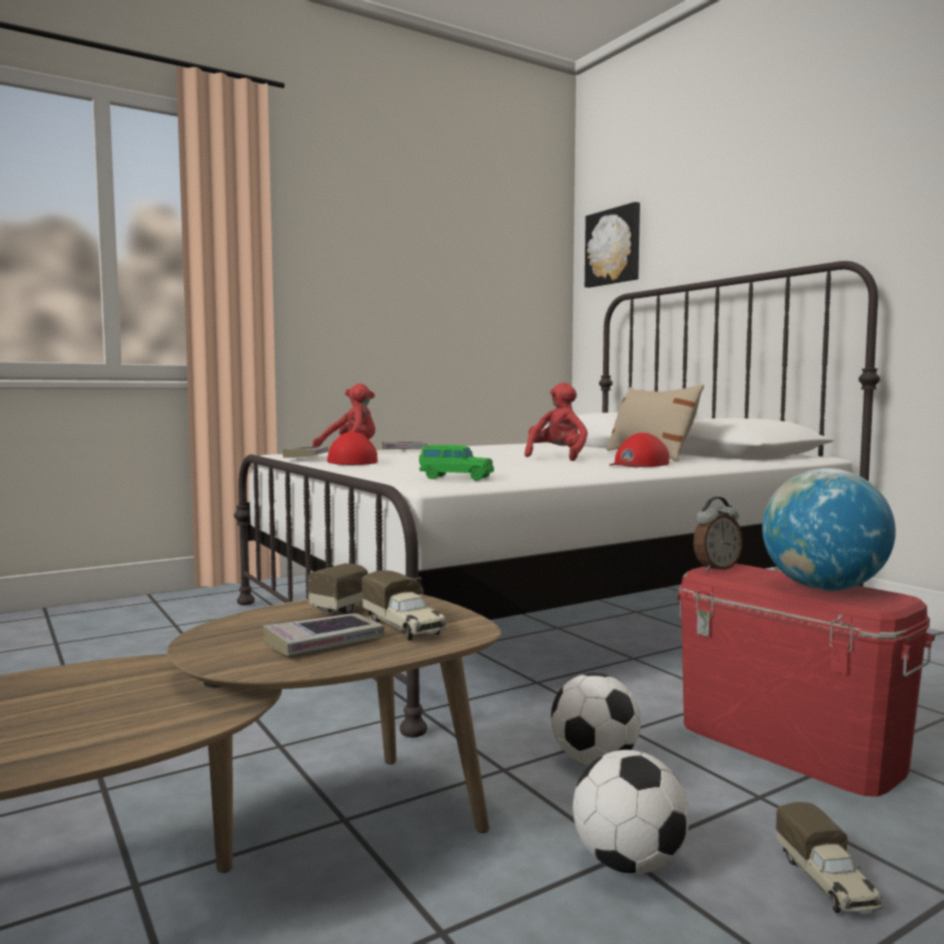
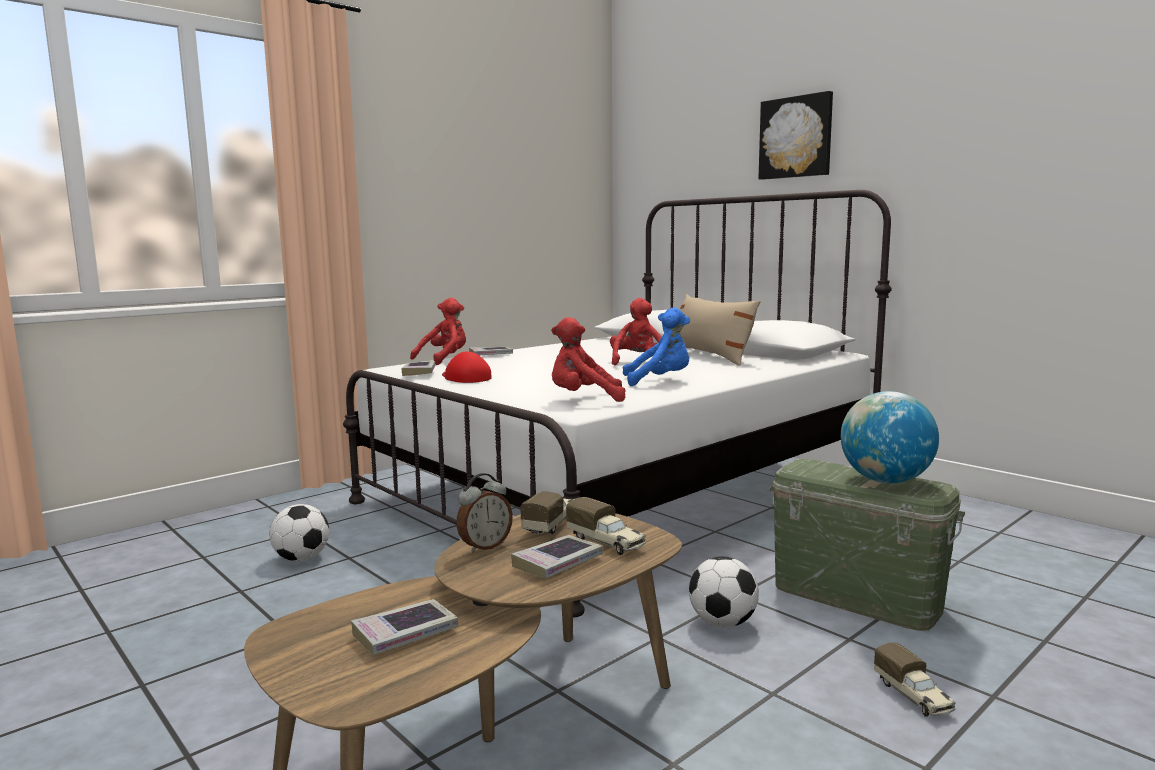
camera: 10 degrees left, 5 degrees up
(91, 708) = (405, 634): none -> book
(455, 478) = (584, 399): green toy car -> red plush toy
(565, 469) = (660, 381): none -> blue plush toy
(614, 247) = (652, 156): picture -> picture (796, 137)
(628, 863) = (779, 699): football -> football (301, 558)
(638, 464) = (712, 371): red cap -> none
(716, 568) = (798, 466): alarm clock -> alarm clock (484, 546)
(789, 746) = (857, 596): red storage box -> green storage box

